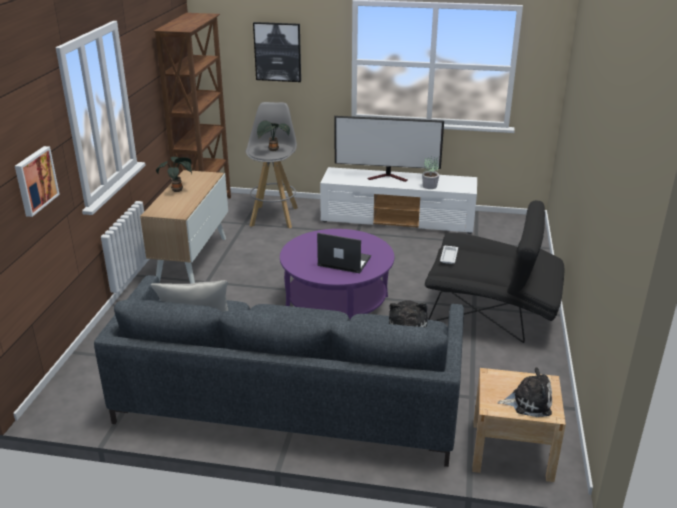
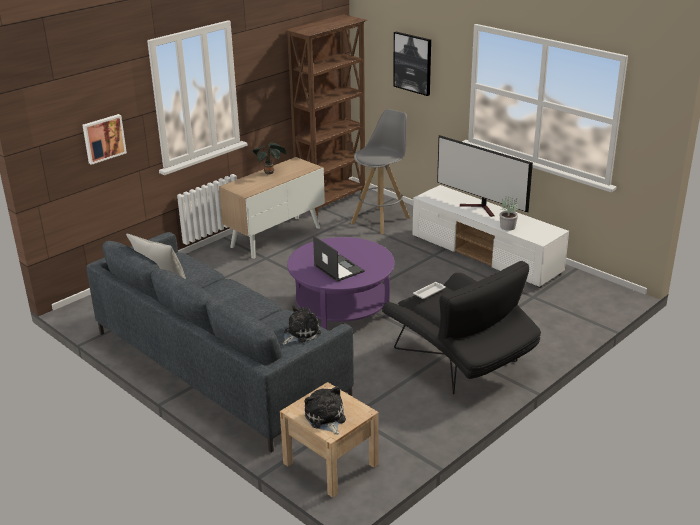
camera: 35 degrees right, 0 degrees up
(272, 150) = (377, 156): potted plant -> none
(528, 402) = (325, 418): plush toy -> plush toy turned 150 degrees counterclockwise

